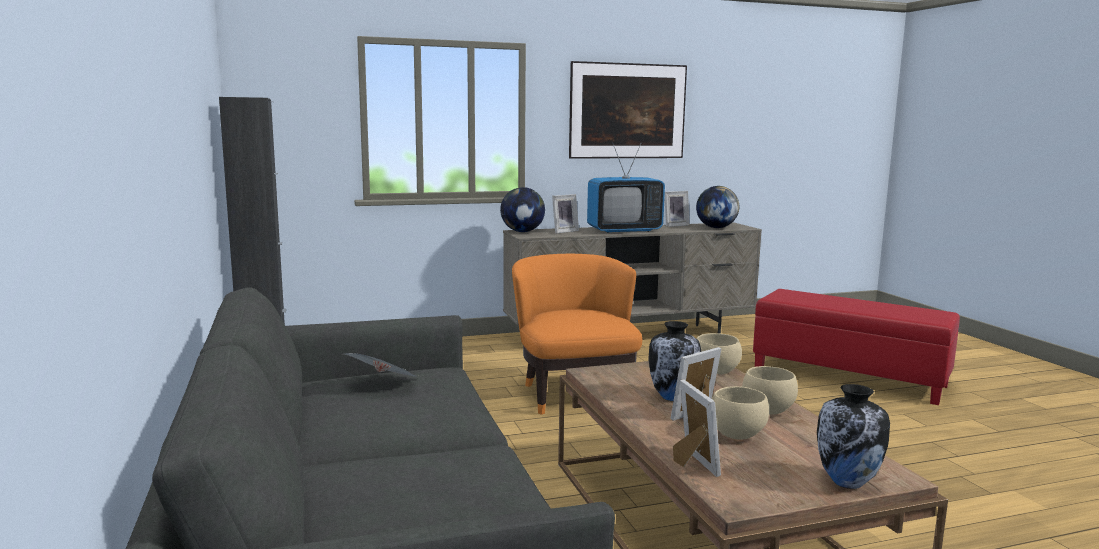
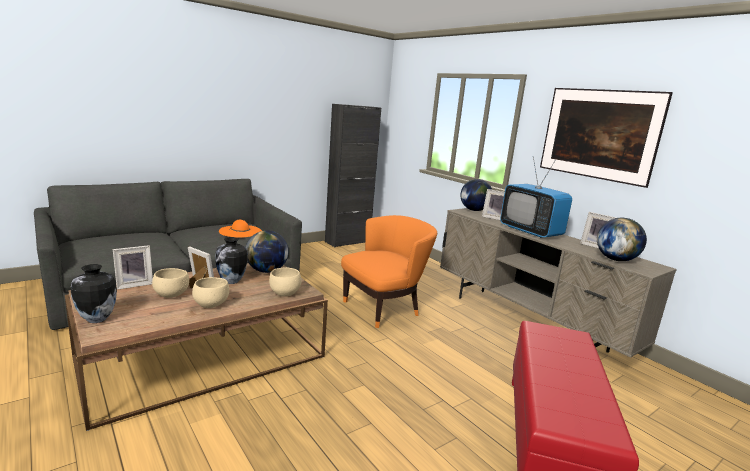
camera: 70 degrees right, 5 degrees up
(384, 385) = (240, 231): newspaper -> orange hat
(625, 375) = (266, 271): none -> globe

